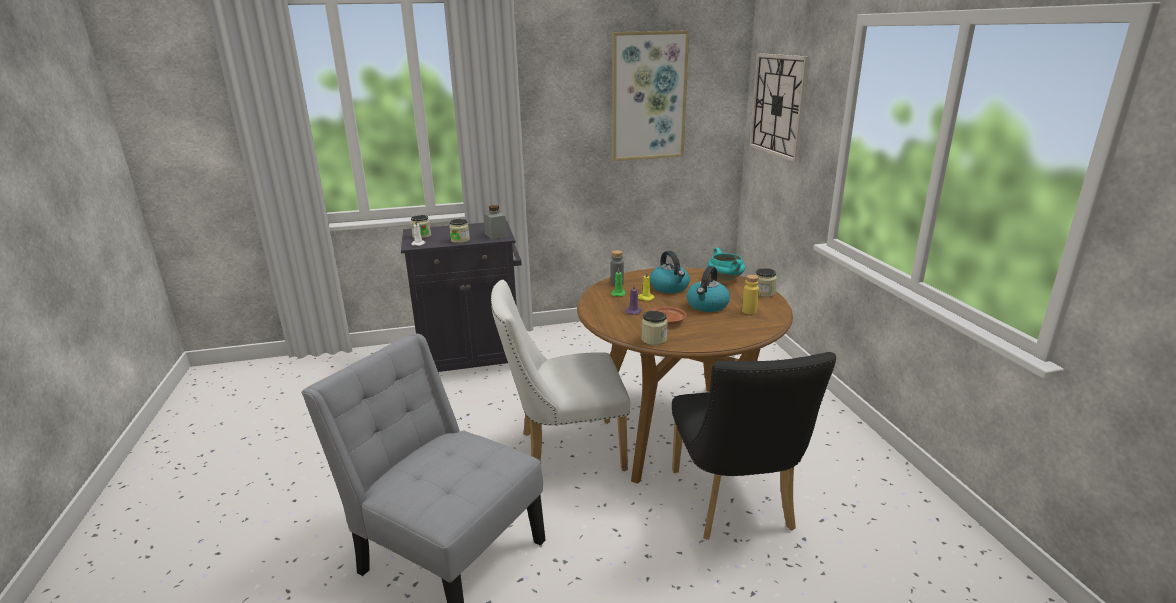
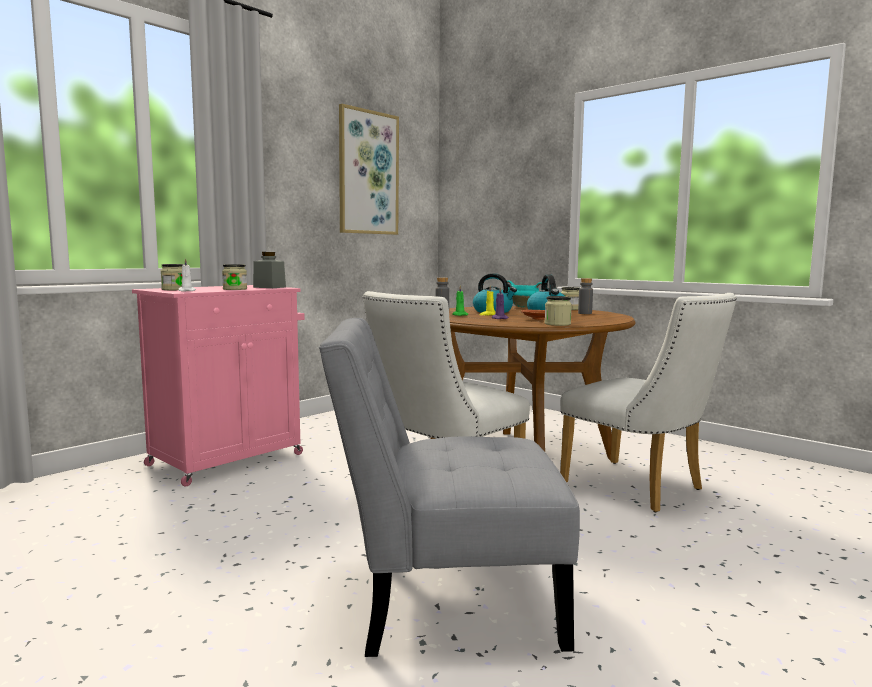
camera: 35 degrees left, 15 degrees down
(473, 360) = (229, 459): black cabinet -> pink cabinet
(735, 506) = (641, 488): black chair -> white chair
(749, 311) = (585, 313): yellow bottle -> grey bottle
(778, 105) = (485, 184): wall clock -> none

